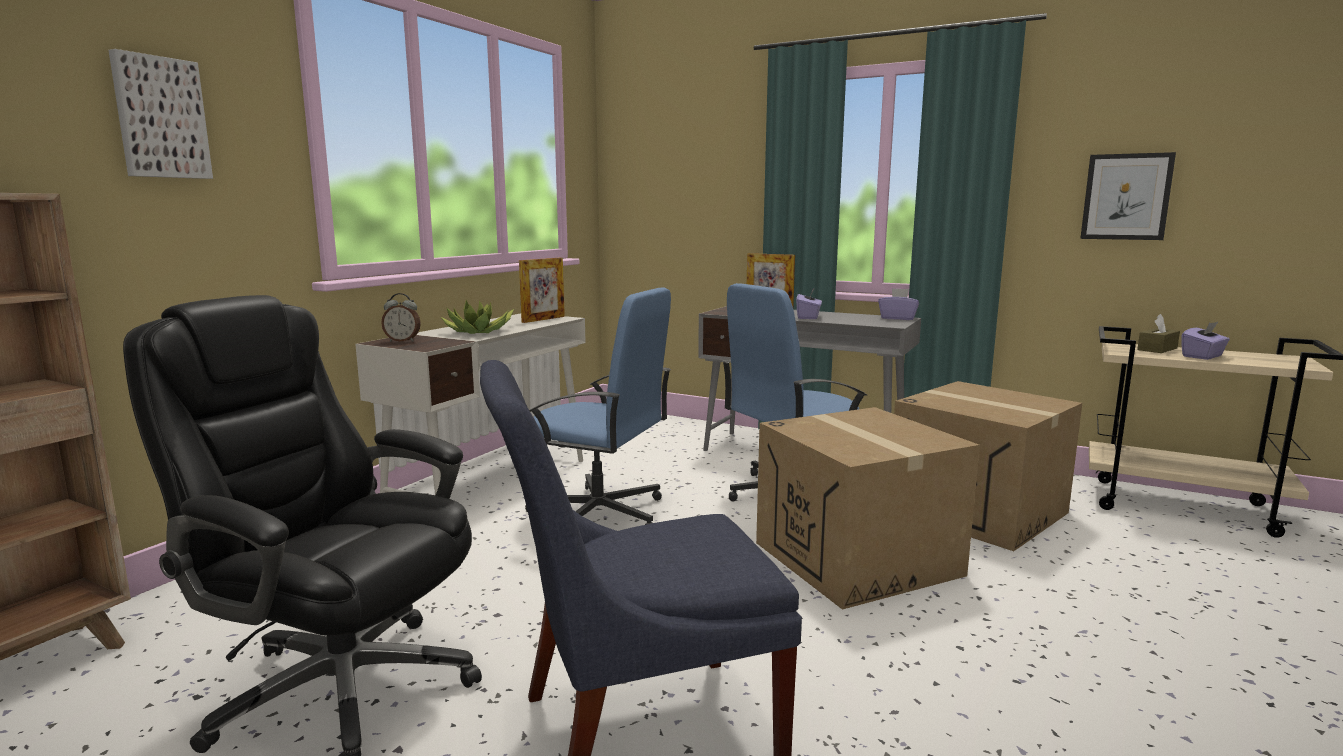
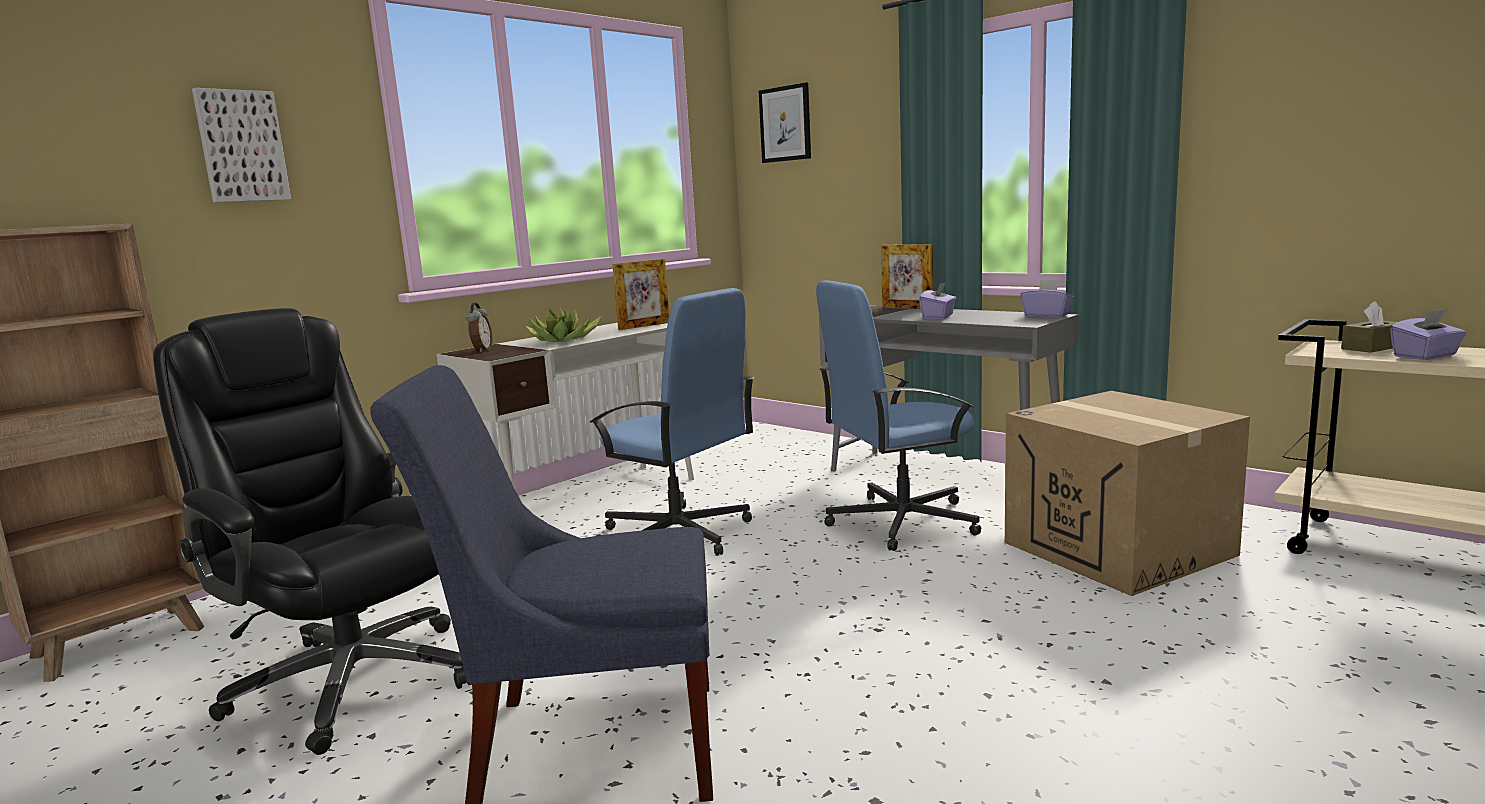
camera: 15 degrees right, 0 degrees up
(403, 341) = (481, 350): alarm clock -> alarm clock turned 105 degrees counterclockwise
(857, 559) = (931, 594): cardboard box -> none
(1126, 197) = (1336, 150): picture -> picture (785, 124)

